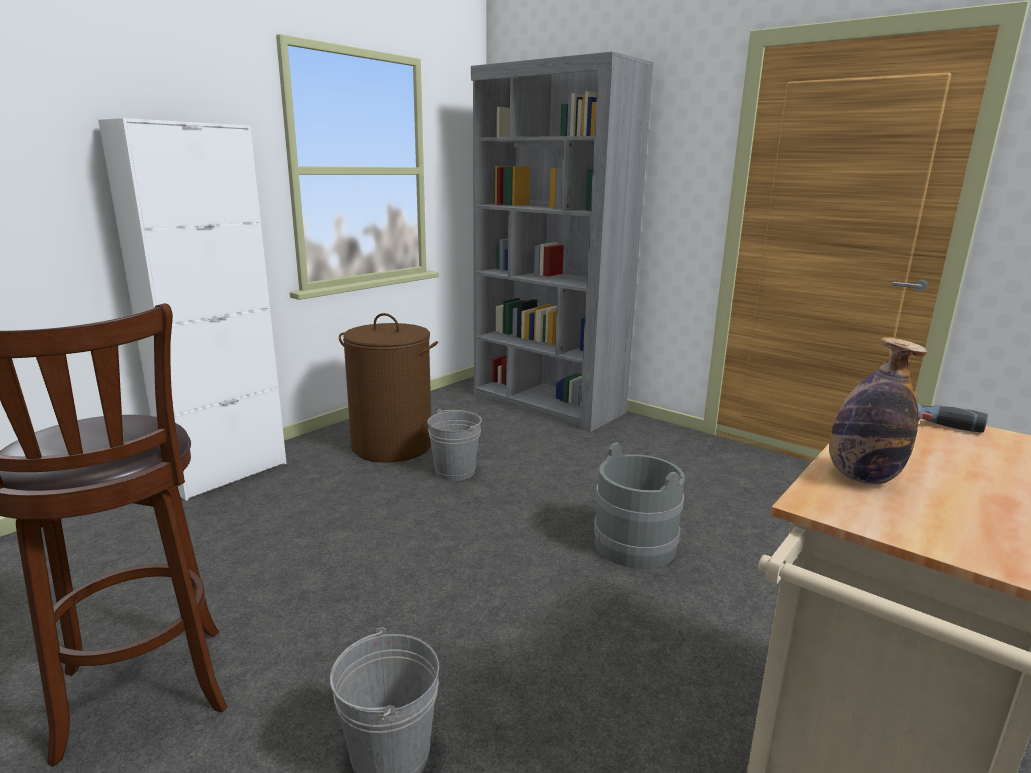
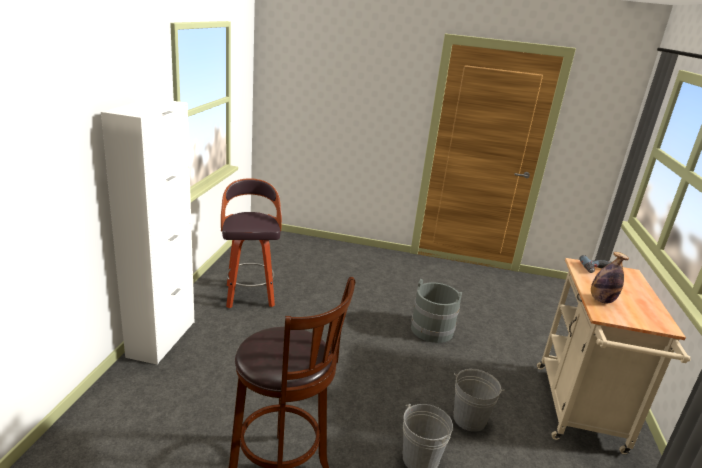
camera: 30 degrees left, 5 degrees up
(392, 445) = (249, 295): brown laundry basket -> stool
(455, 471) = (305, 305): grey bucket -> grey bucket (469, 419)
(547, 404) = (313, 246): grey bookcase -> none

